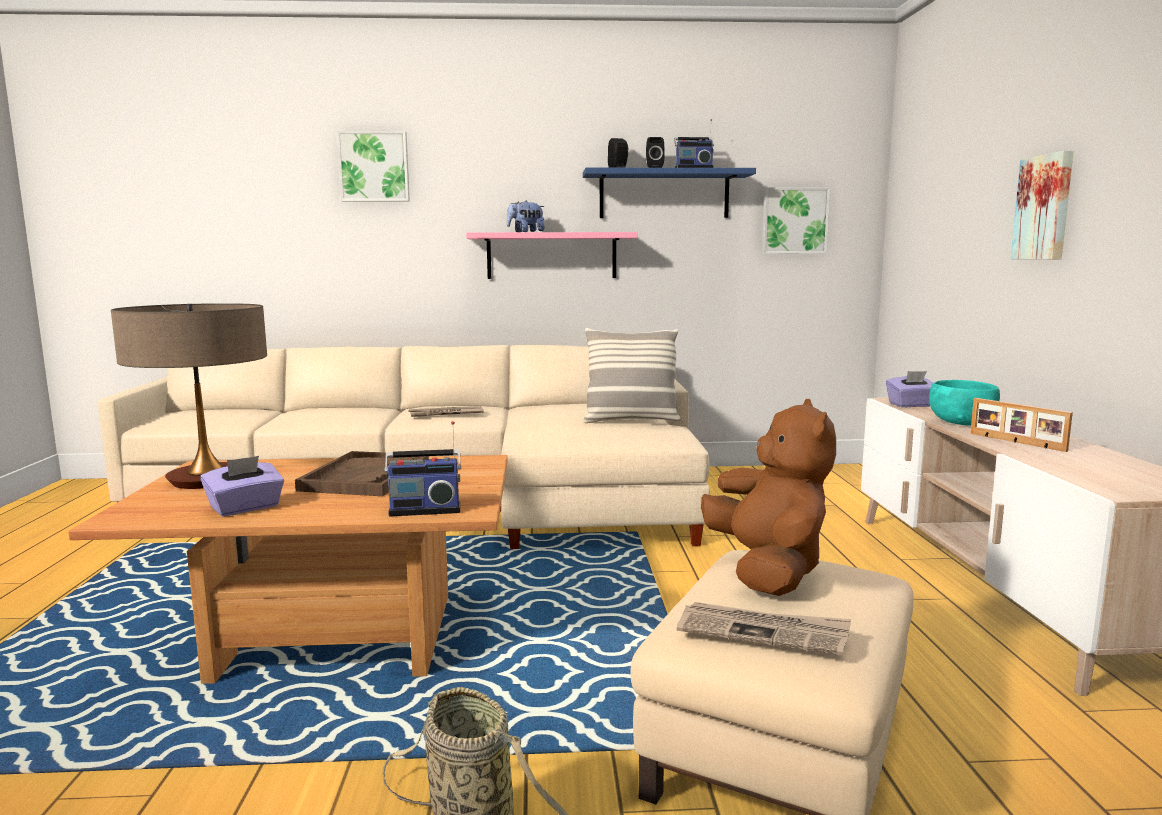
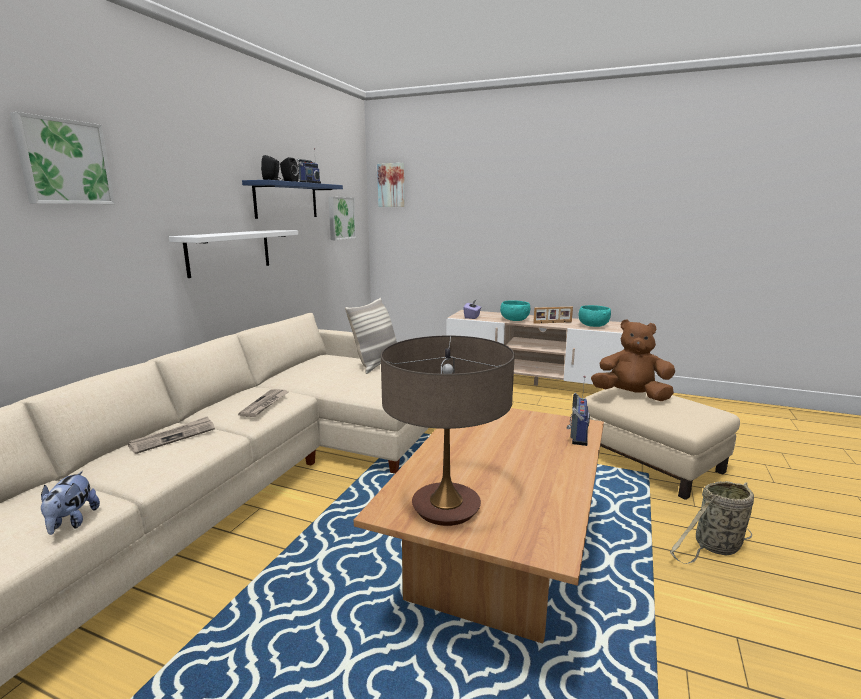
camera: 65 degrees left, 5 degrees up
(245, 508) = (546, 491): purple tissue box -> none
(366, 477) = (488, 444): brown tray -> none
(526, 232) = (227, 233): plush toy -> plush toy (72, 522)
(551, 256) = (229, 252): pink shelf -> white shelf
(763, 631) = (694, 410): newspaper -> newspaper (173, 437)
(1045, 207) = (512, 220): picture -> picture (391, 185)
(1079, 466) = (593, 326): none -> turquoise bowl

